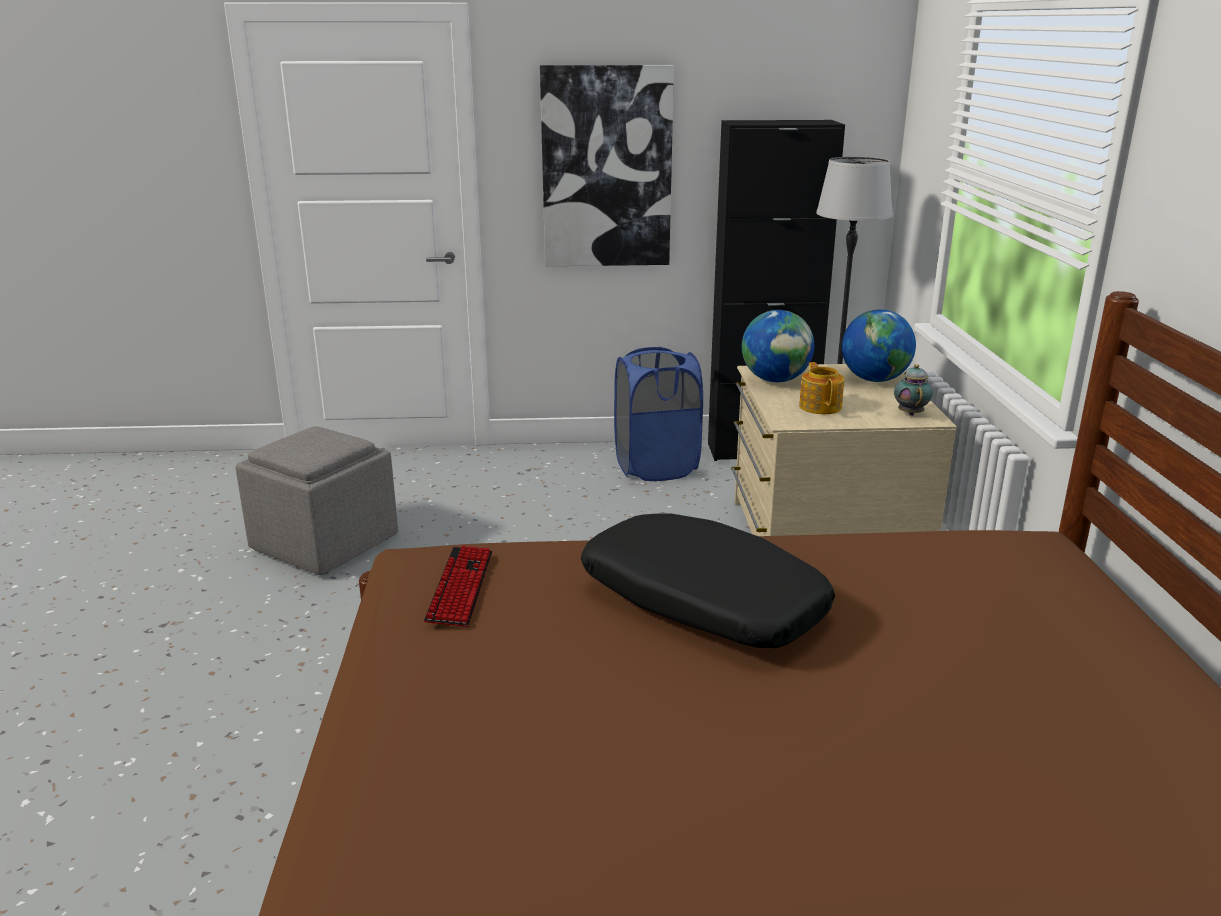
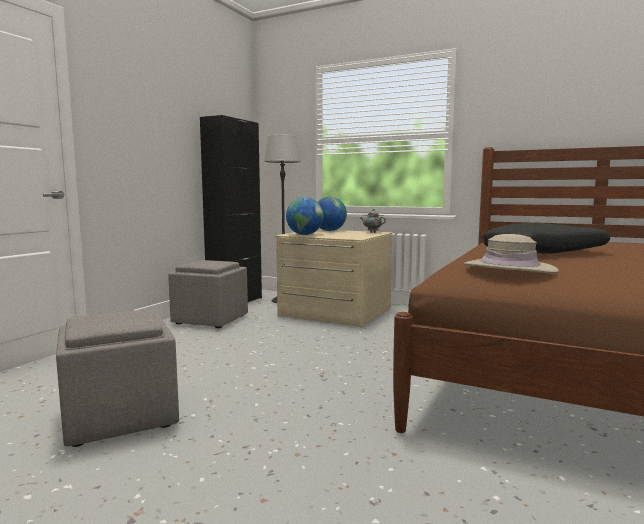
camera: 60 degrees left, 15 degrees down
(460, 587) = (509, 269): keyboard -> beige hat
(606, 168) = (147, 137): picture -> none
(656, 467) = (210, 319): blue laundry basket -> grey ottoman
(820, 406) = (346, 235): teapot -> none

